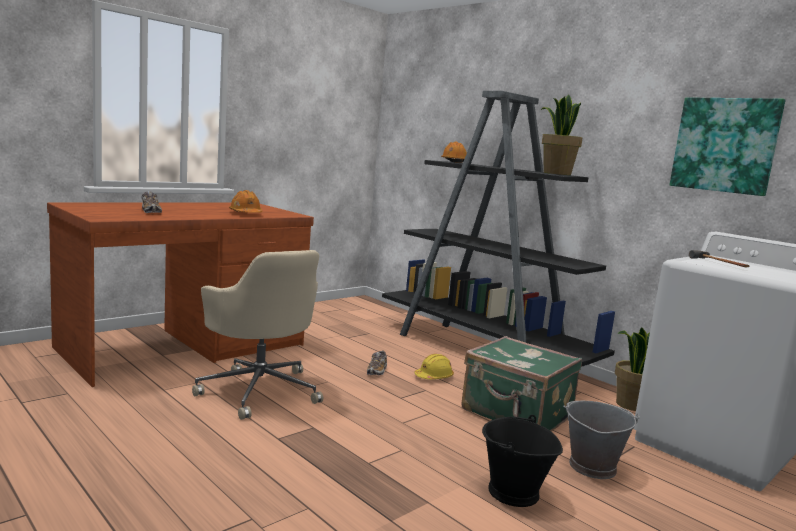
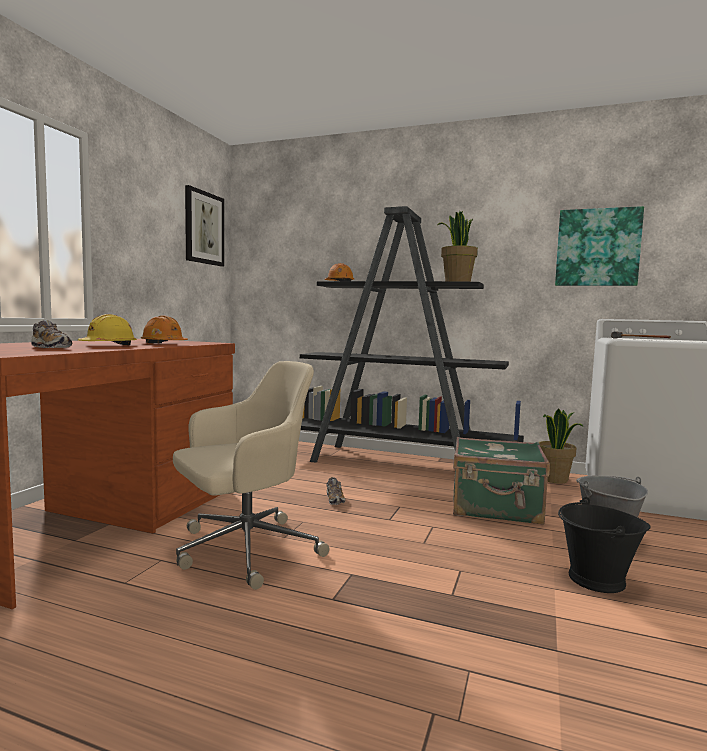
camera: 25 degrees left, 5 degrees down
(259, 390) = (244, 550): beige office chair -> beige office chair turned 60 degrees counterclockwise
(347, 99) = (204, 228): none -> picture
(434, 377) = (390, 493): yellow hard hat -> yellow hard hat (108, 346)

